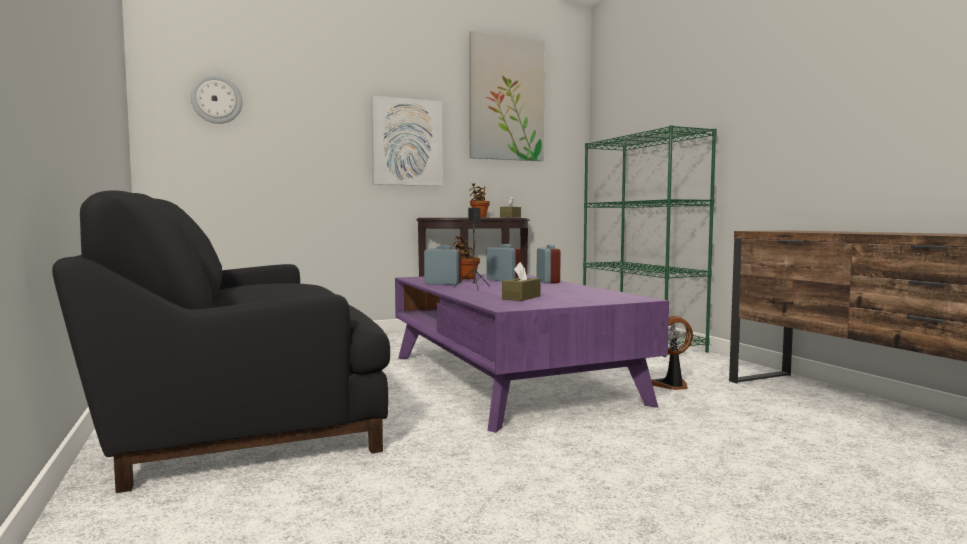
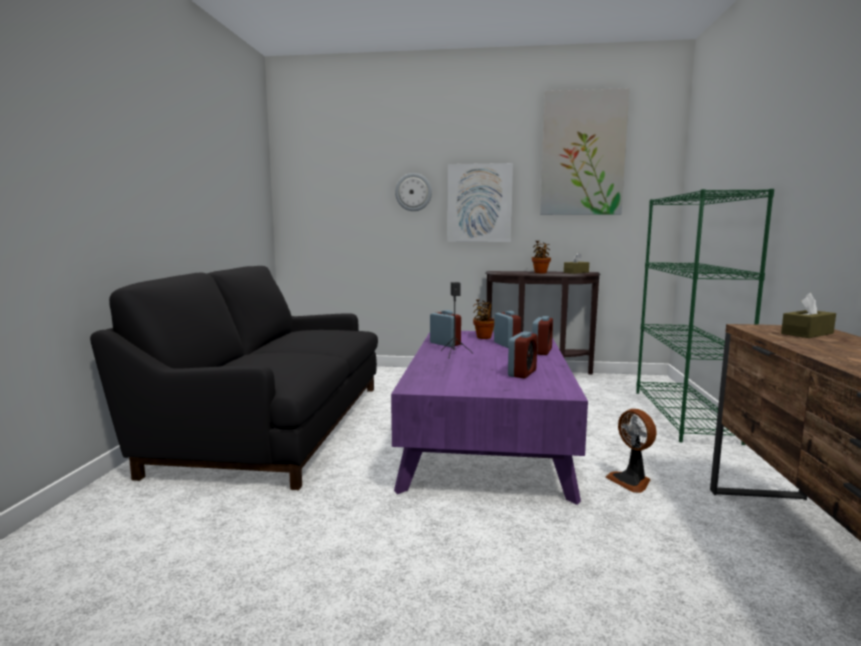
camera: 30 degrees right, 5 degrees up
(216, 99) = (328, 178): wall clock -> wall clock (413, 192)
(521, 297) = (458, 375): brown tissue box -> brown tissue box (807, 333)
(573, 292) = (522, 373): none -> alarm clock
(671, 386) = (631, 481): fan -> fan turned 135 degrees counterclockwise

